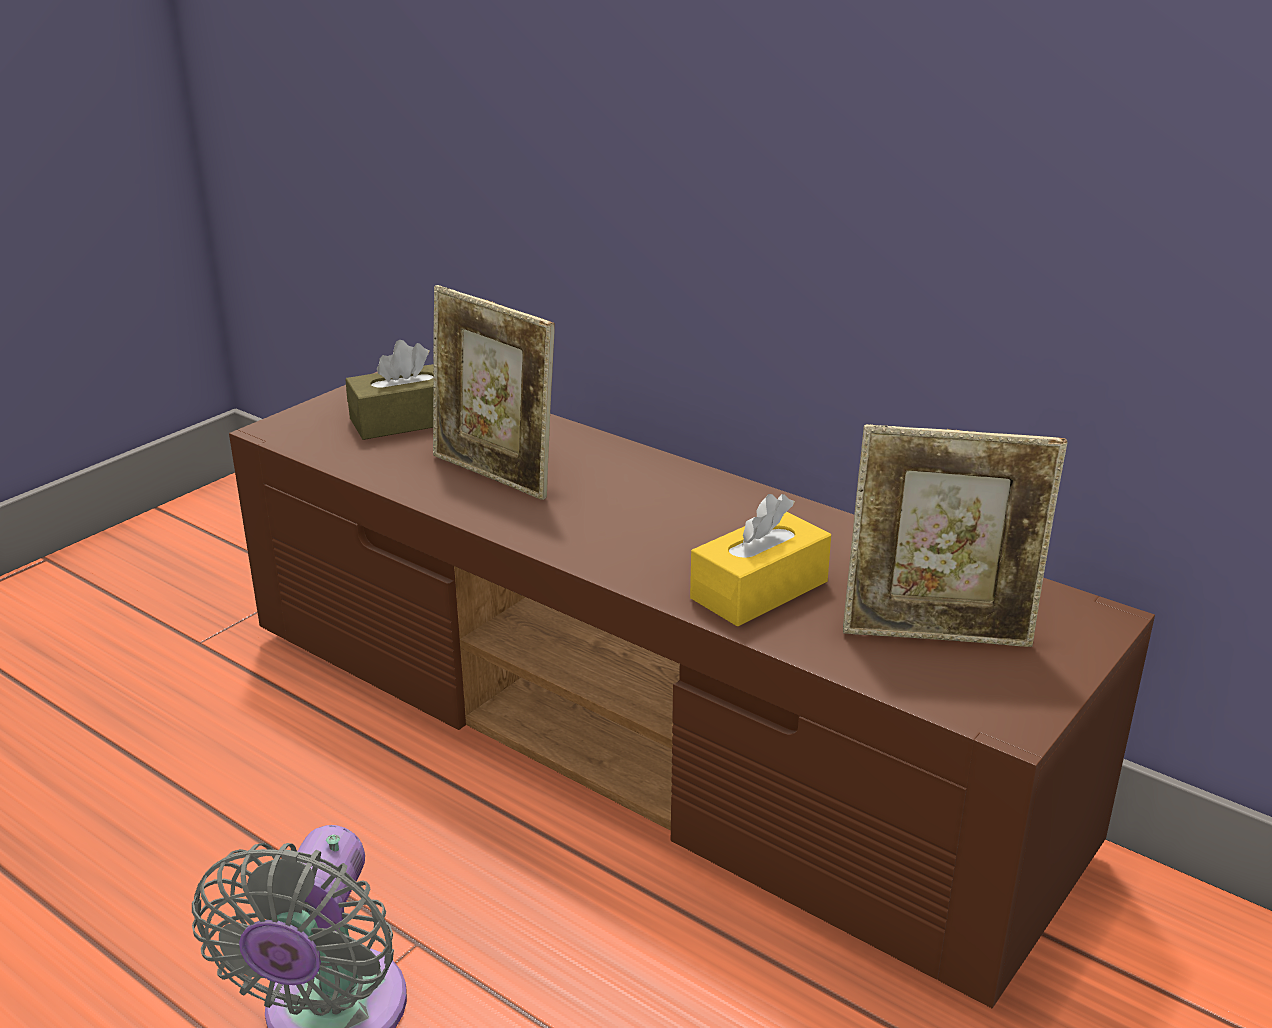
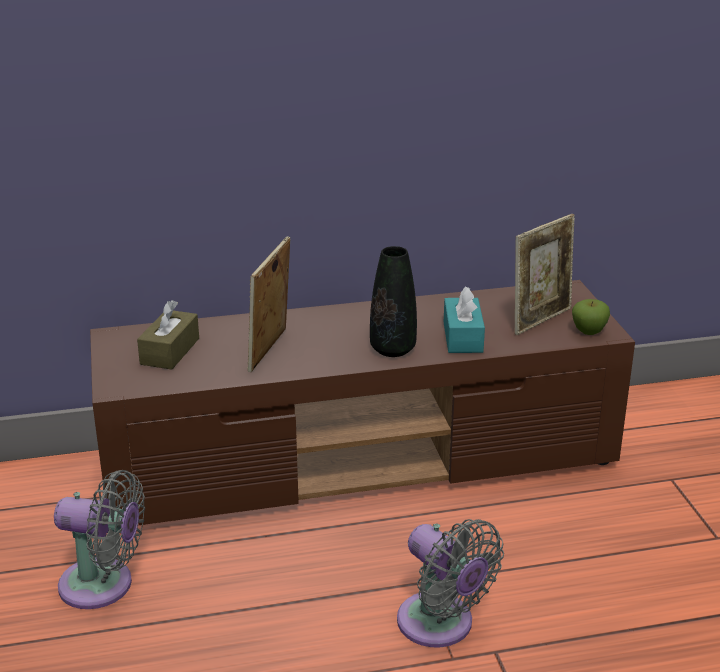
camera: 50 degrees left, 0 degrees up
(169, 683) = (103, 585): none -> grey fan
(494, 475) = (270, 351): picture frame -> picture frame turned 120 degrees clockwise
(630, 552) = (392, 349): none -> black vase
(759, 590) = (462, 337): yellow tissue box -> turquoise tissue box
(981, 698) = (588, 331): none -> apple

